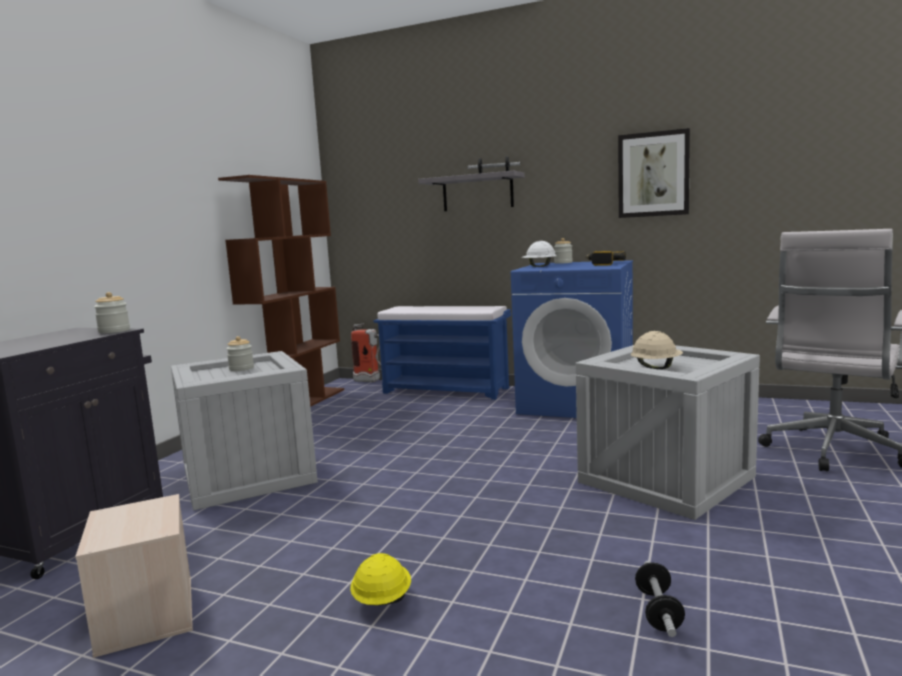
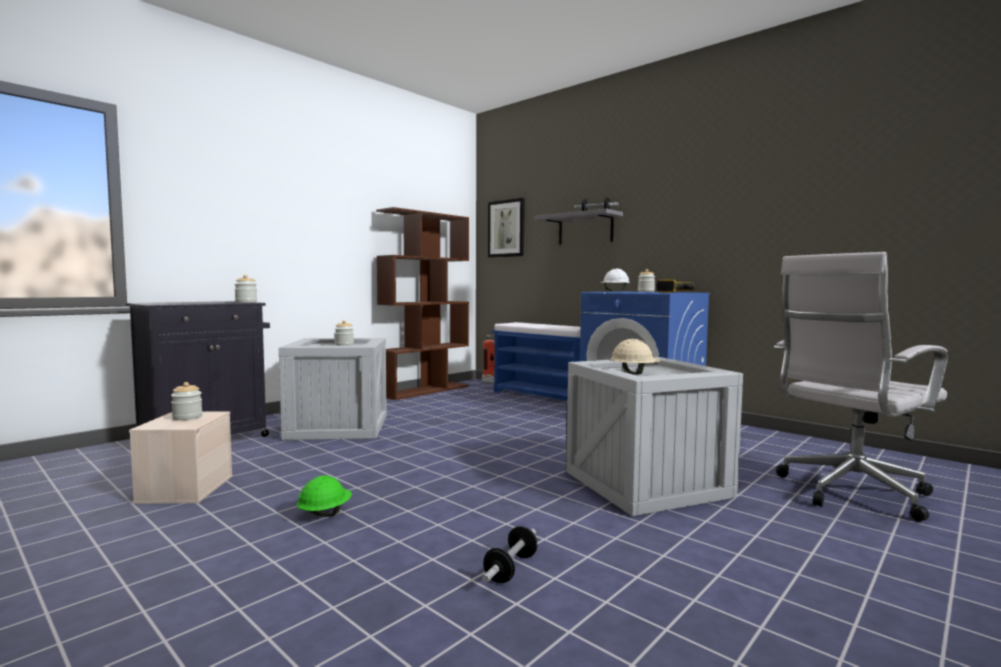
camera: 20 degrees right, 5 degrees down
(133, 516) = (187, 417): none -> jar
(381, 600) = (324, 514): yellow hard hat -> green hard hat
(653, 174) = (734, 213): picture -> picture (506, 228)

